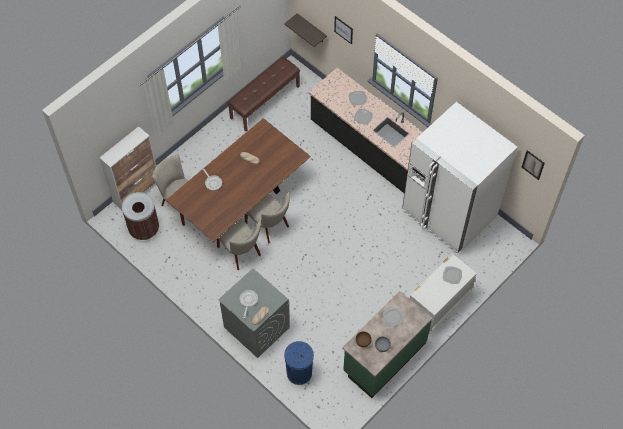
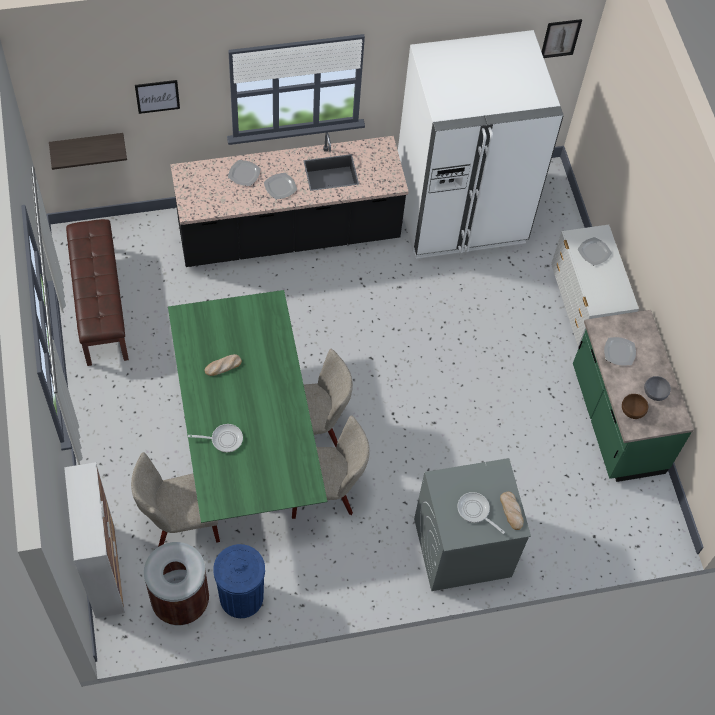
camera: 60 degrees left, 0 degrees up
(241, 204) = (246, 441): brown dining table -> green dining table
(299, 373) = (570, 537): blue trash can -> blue trash can (241, 597)

